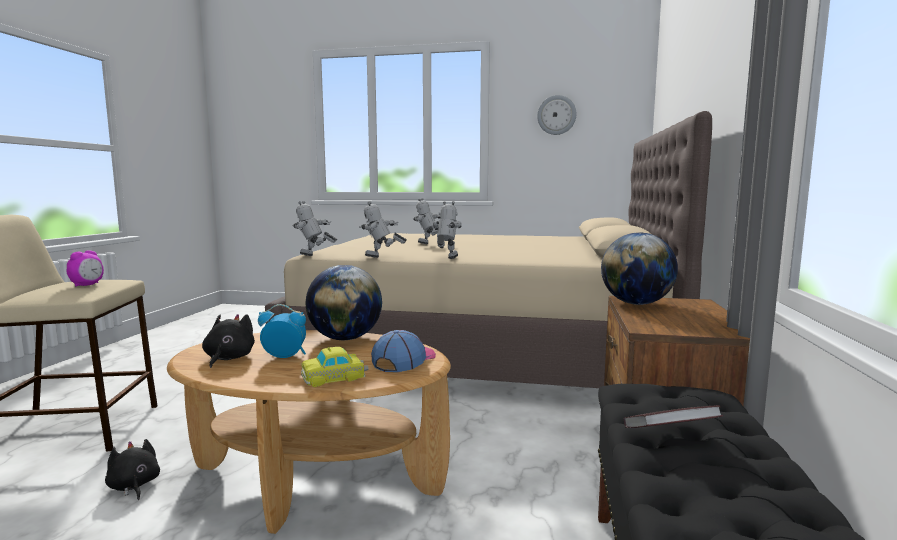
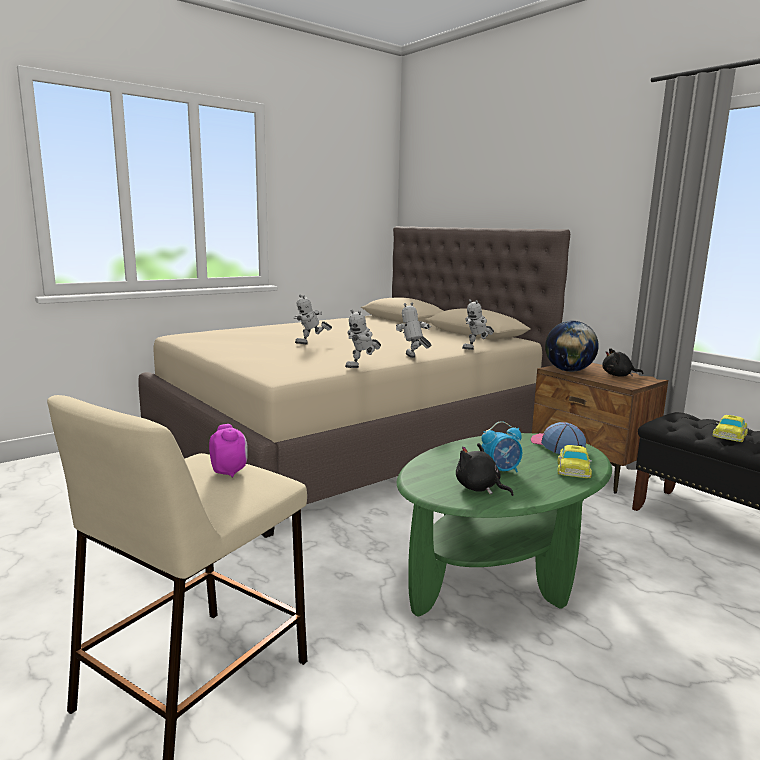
camera: 50 degrees left, 5 degrees up
(134, 486) = (413, 657): black plush toy -> black plush toy (618, 375)
(285, 356) = (500, 471): alarm clock -> alarm clock turned 150 degrees counterclockwise
(314, 256) = (298, 378): toy robot -> toy robot (477, 349)
(314, 480) = (500, 573): brown coffee table -> green coffee table
(345, 338) = (476, 446): globe -> none
(556, 115) = (328, 194): wall clock -> none
(670, 433) = (730, 435): book -> toy car

